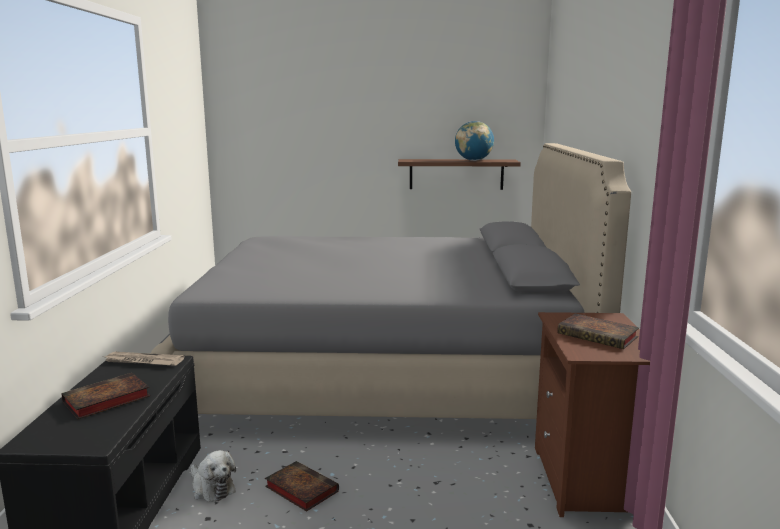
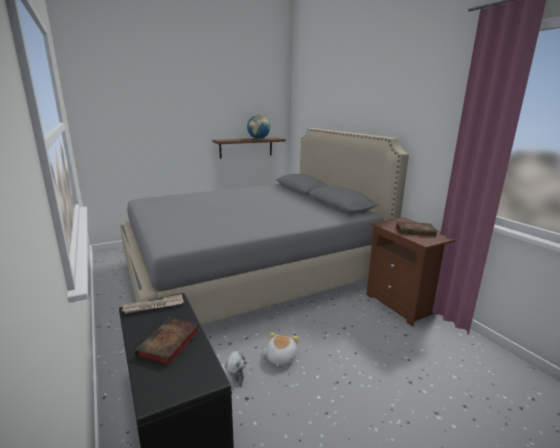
camera: 30 degrees left, 5 degrees up
(300, 489) = (280, 357): book -> plush toy

